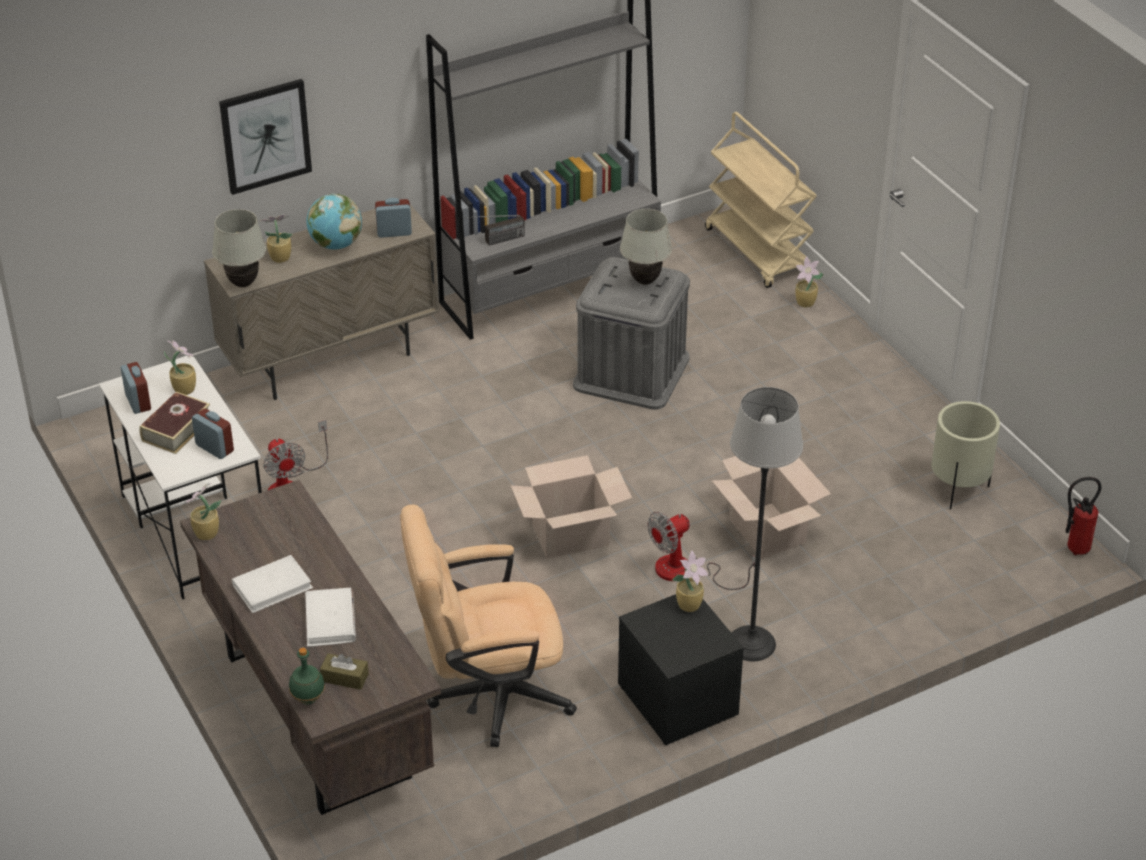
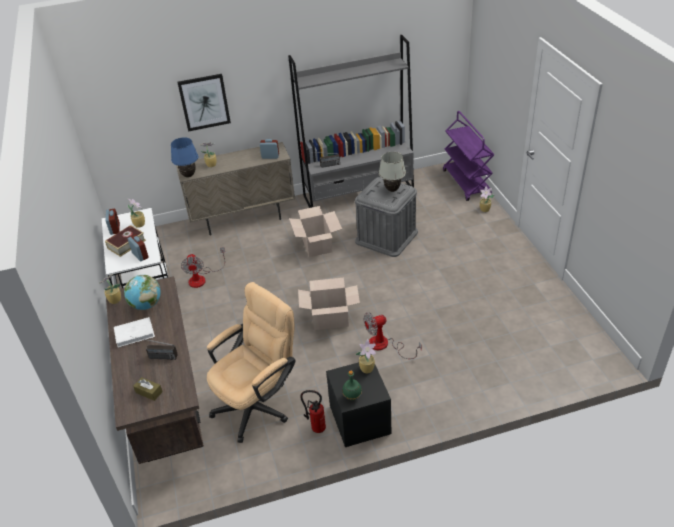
camera: 15 degrees right, 0 degrees up
(243, 283) = (188, 175): white table lamp -> blue table lamp
(308, 698) = (124, 402): green bottle -> green bottle (352, 397)
(330, 620) = (156, 357): white book -> radio
(335, 244) = (240, 160): globe -> globe (146, 305)
(487, 695) = (258, 403): beige office chair -> beige office chair turned 135 degrees clockwise
(751, 643) = (409, 391): floor lamp -> none
(758, 252) = (466, 183): beige cart -> purple cart
(766, 531) = (434, 327): cardboard box -> cardboard box (316, 245)
(958, 489) = (547, 315): beige planter -> none
(1073, 549) = (608, 358): fire extinguisher -> fire extinguisher (316, 428)

